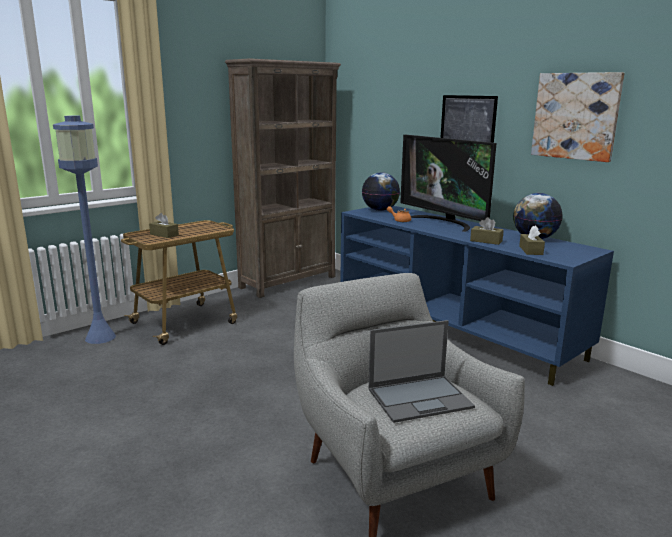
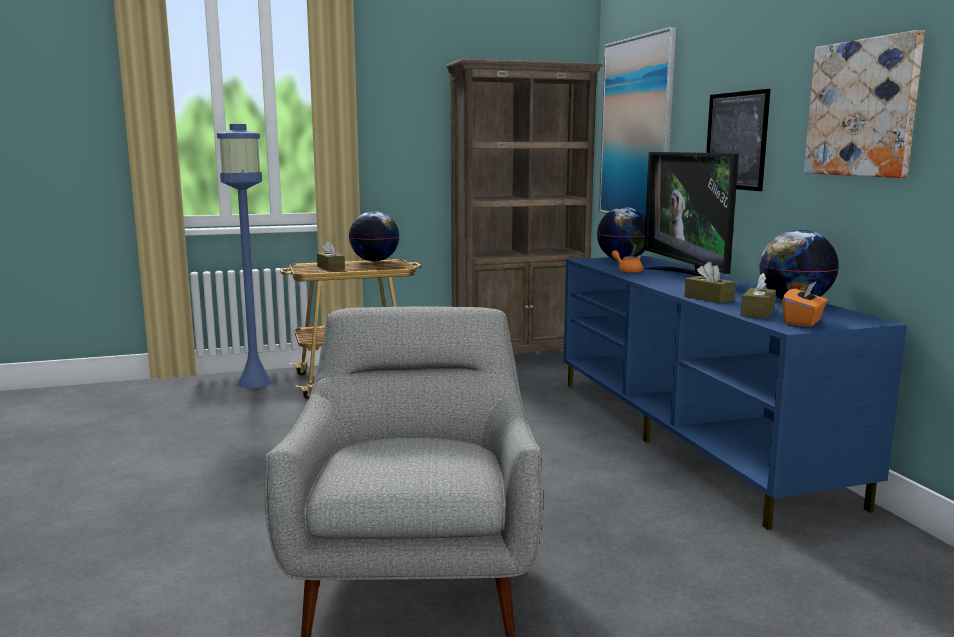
camera: 25 degrees right, 5 degrees down
(190, 224) = (375, 261): none -> globe
(369, 113) = (636, 129): none -> picture
(420, 398) = (411, 460): laptop -> none
(565, 255) = (803, 322): none -> orange tissue box

